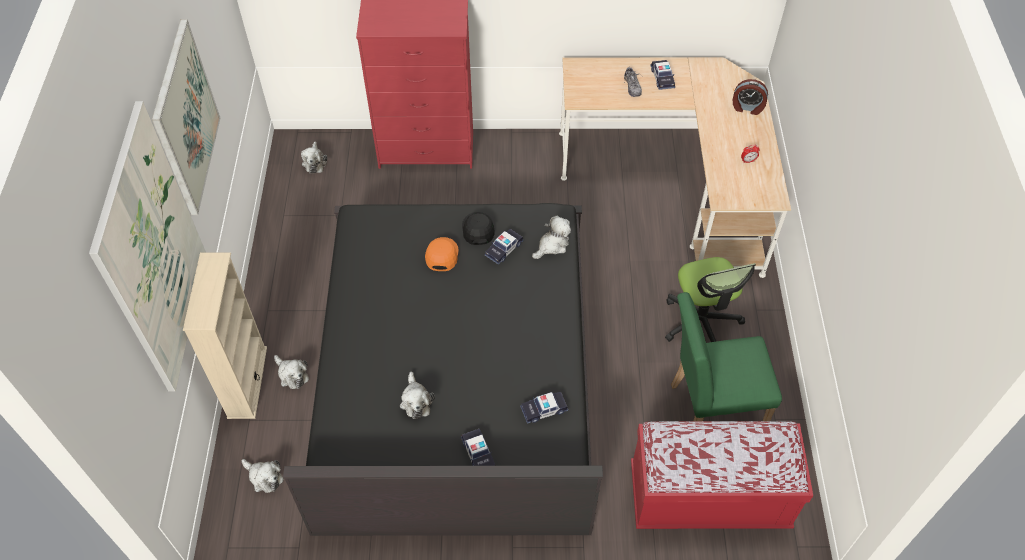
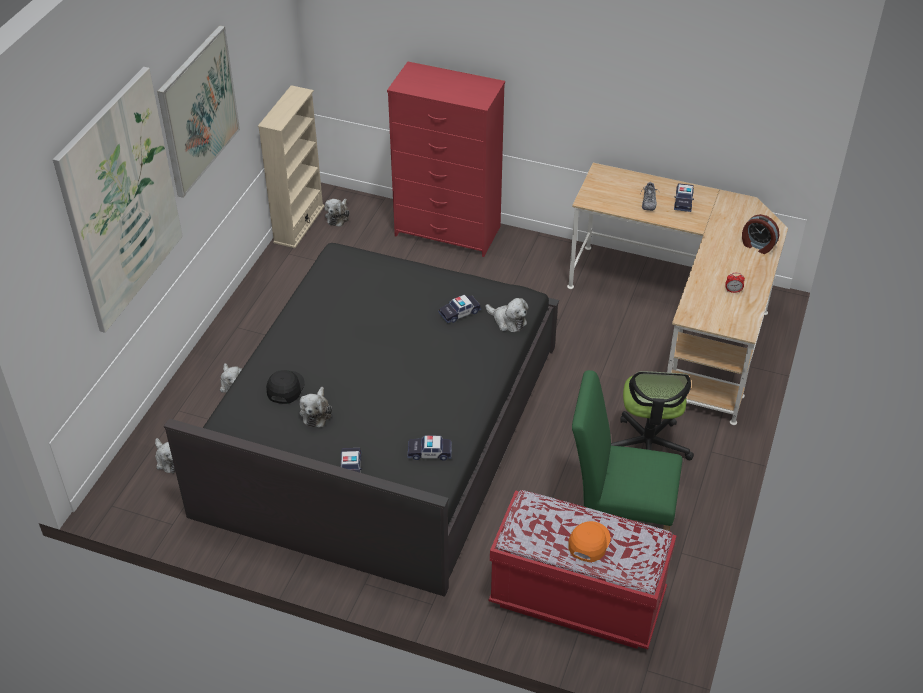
camera: 20 degrees right, 10 degrees down
(247, 382) = (191, 380): beige bookcase -> beige bookcase (299, 224)
(441, 255) = (399, 303): orange cap -> orange cap (588, 542)
(478, 229) = (443, 291): black cap -> black cap (285, 388)
(552, 245) = (508, 321): plush toy -> plush toy turned 60 degrees clockwise

